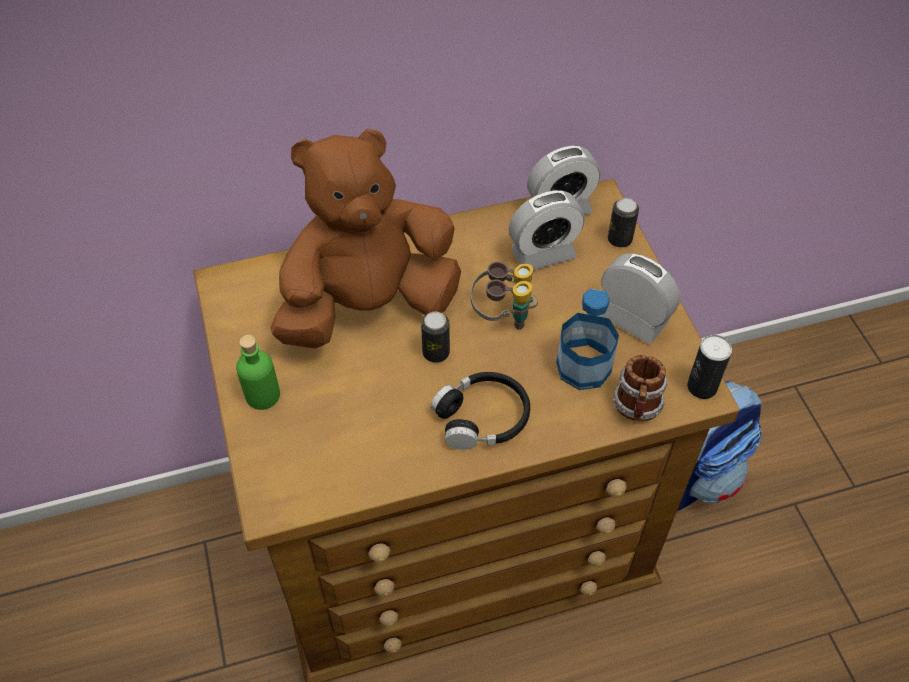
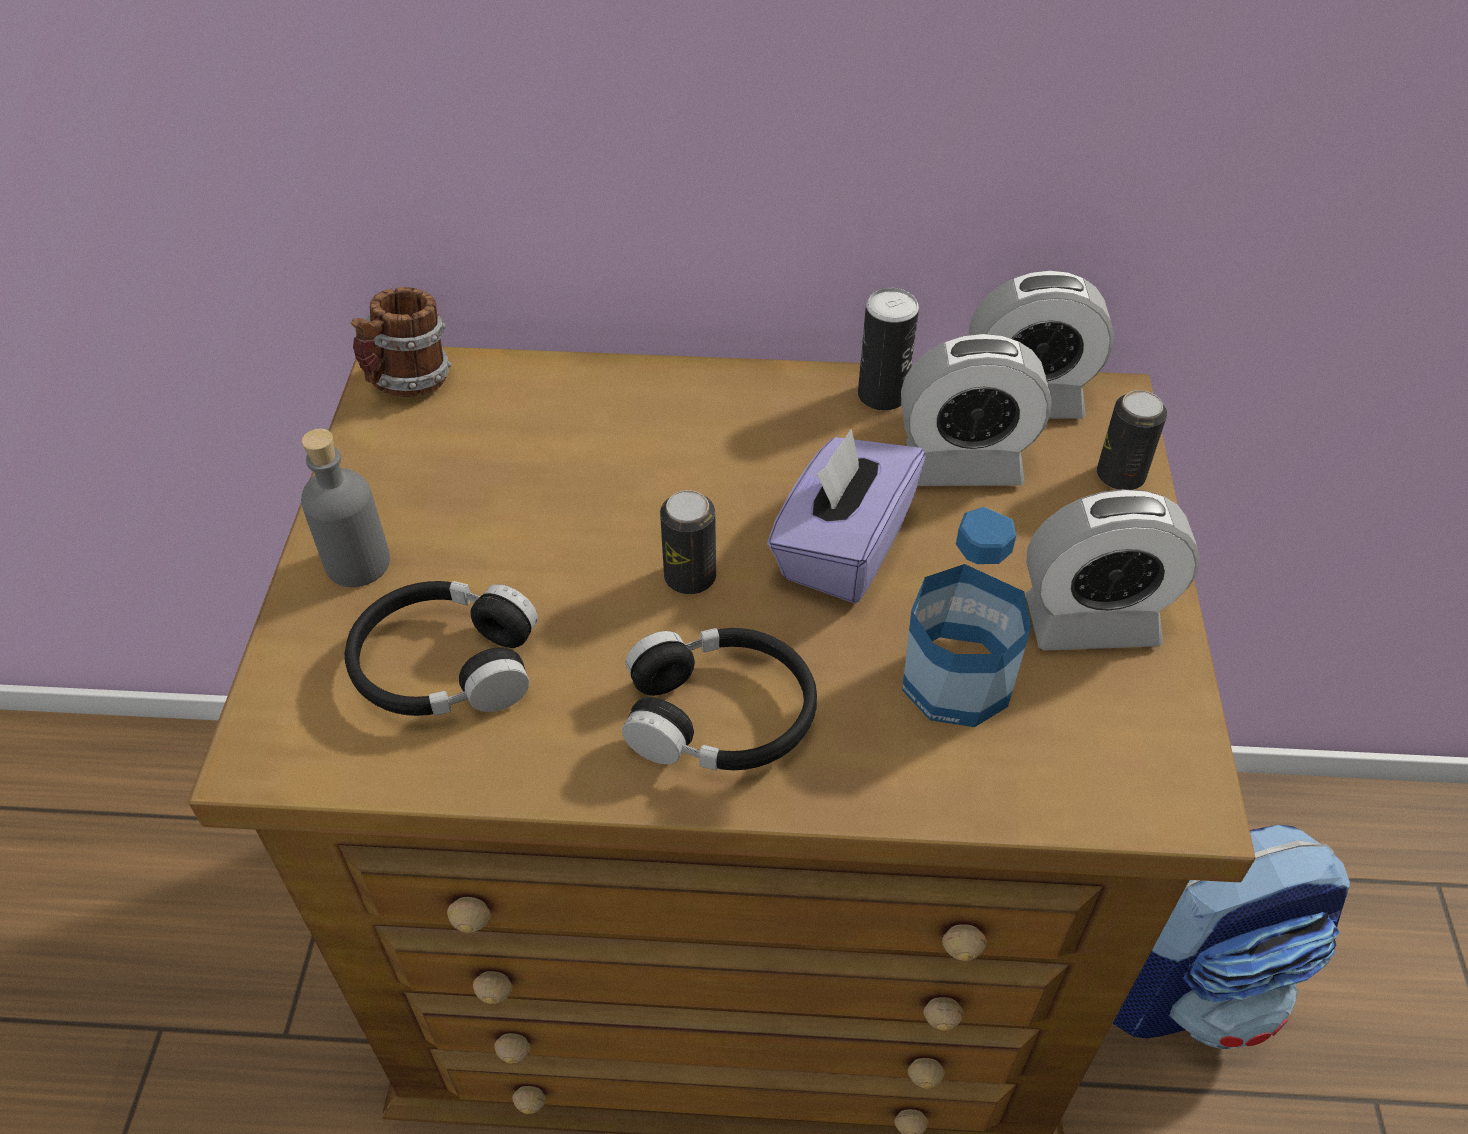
camera: 20 degrees right, 5 degrees down
(262, 395) = (358, 563): green bottle -> grey bottle
(337, 434) = (445, 666): none -> black headphones
(368, 305) = (611, 468): brown plush toy -> none
(503, 316) = (842, 548): binoculars -> purple tissue box
(633, 319) = (1091, 621): alarm clock -> alarm clock turned 120 degrees clockwise
(637, 408) = (1034, 789): mug -> mug (408, 383)
(702, 387) = (1187, 788): can -> can (882, 395)

